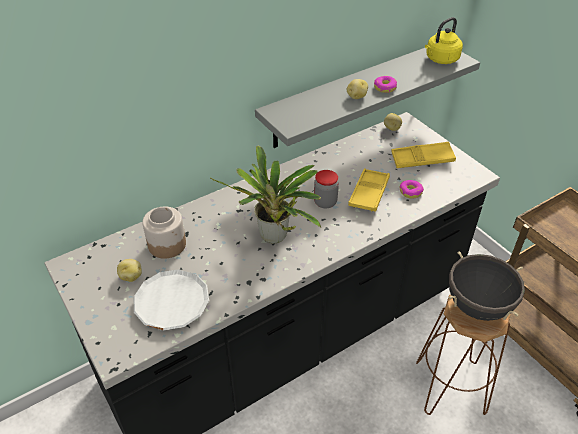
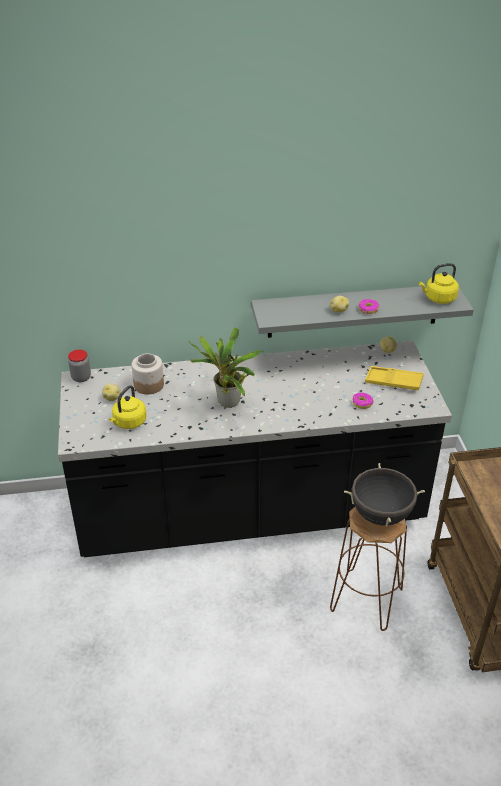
camera: 25 degrees right, 5 degrees down
(172, 303) = (128, 423): white plate -> yellow kettle
(325, 202) = (286, 391): jar -> jar (81, 377)
(369, 193) = (326, 394): yellow tray -> none

